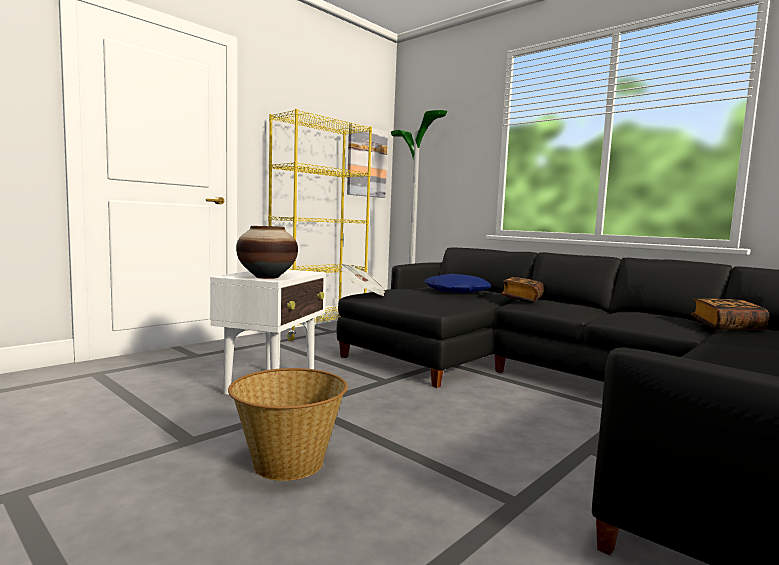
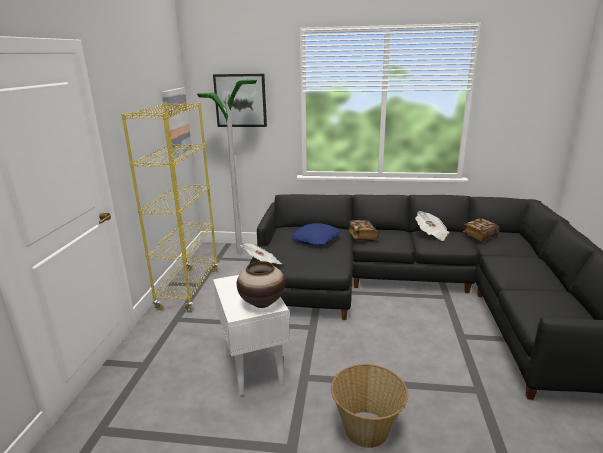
camera: 35 degrees left, 15 degrees up
(440, 144) = (240, 100): none -> picture
(634, 312) = (431, 234): none -> newspaper

